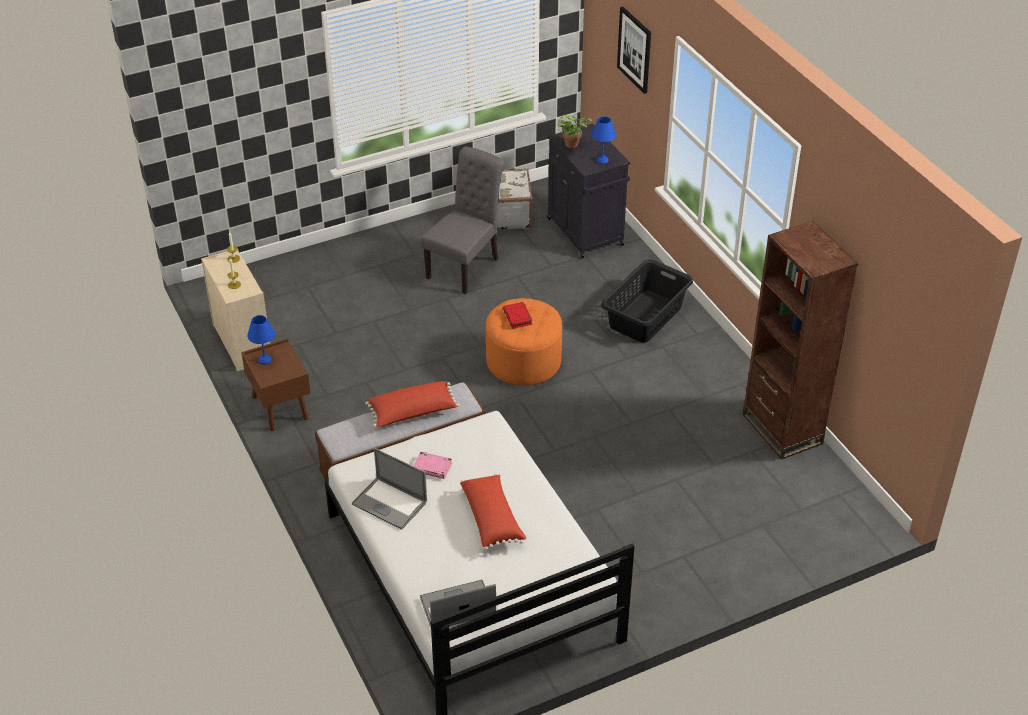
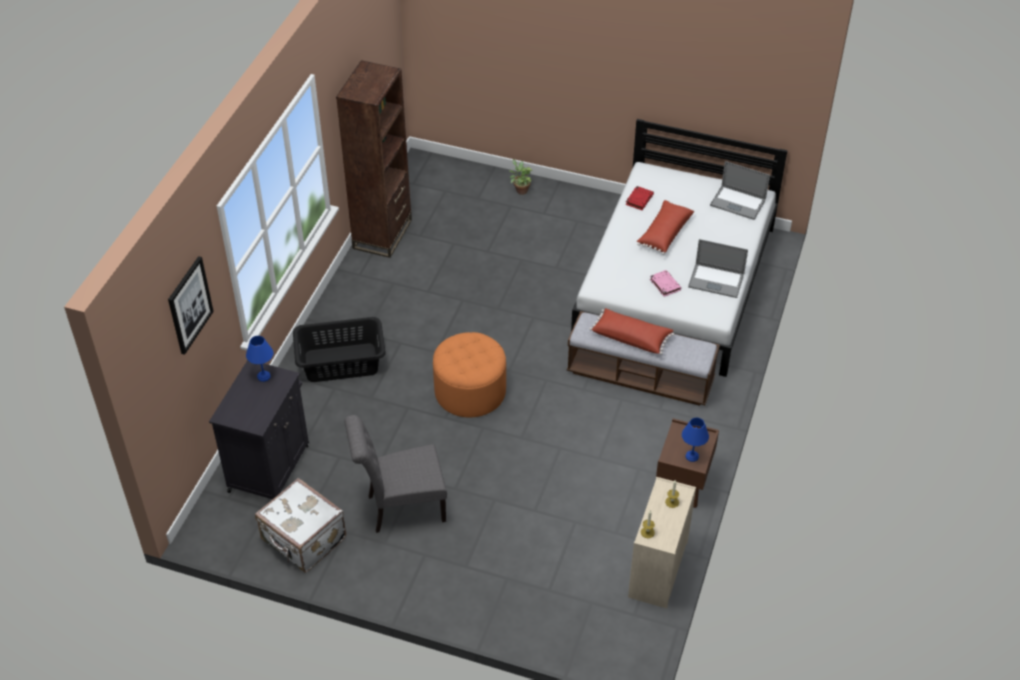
camera: 135 degrees left, 5 degrees up
(389, 503) = (716, 281): laptop -> laptop turned 120 degrees clockwise
(518, 317) = (472, 358): red book -> red book (639, 199)
(573, 144) = (258, 410): potted plant -> potted plant (520, 190)

